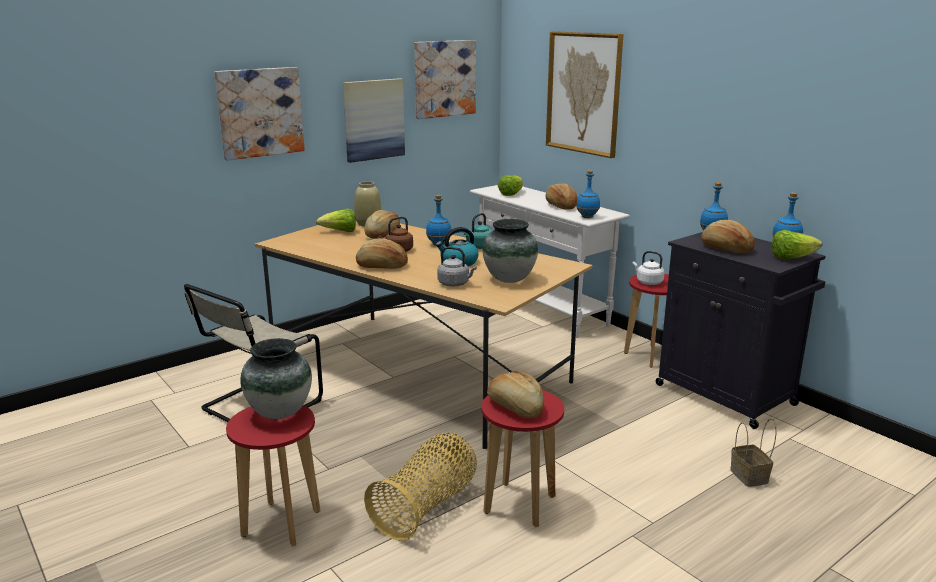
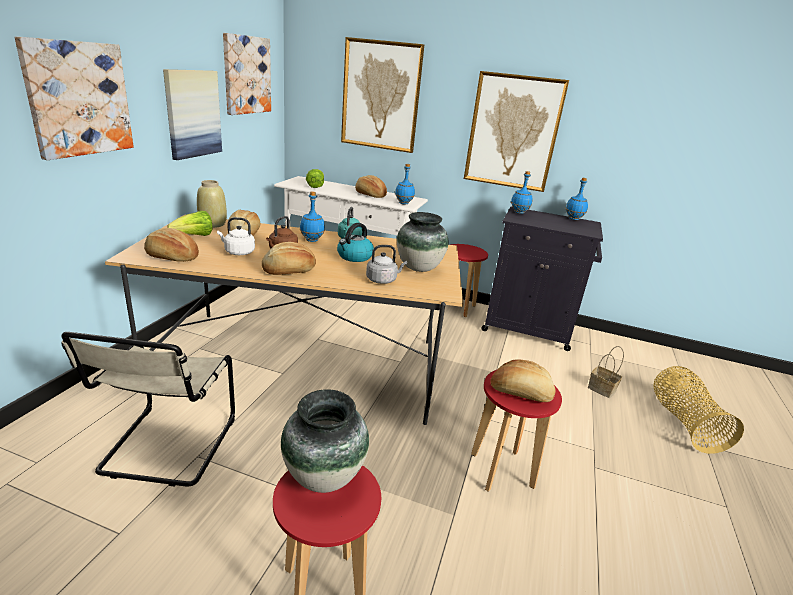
camera: 35 degrees left, 5 degrees up
(426, 507) = (437, 505): basket -> basket (684, 423)
(648, 282) = (460, 252): white kettle -> white kettle (238, 252)
(718, 133) = (513, 132): none -> picture
(725, 248) = (544, 223): bread -> bread (172, 257)
(791, 258) = (589, 226): lettuce -> none

